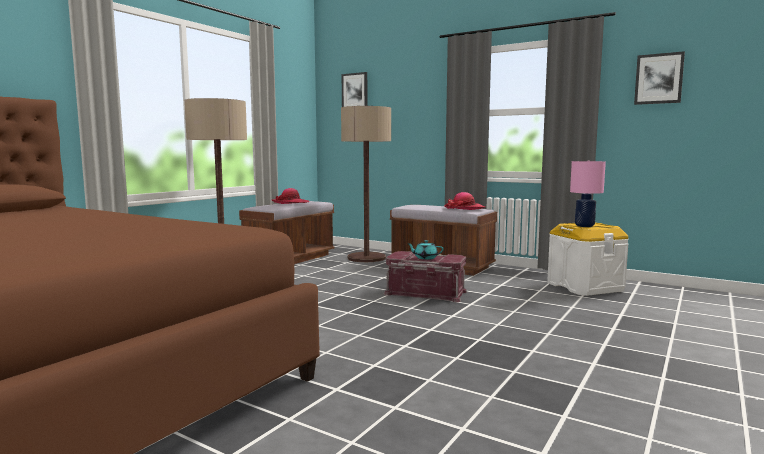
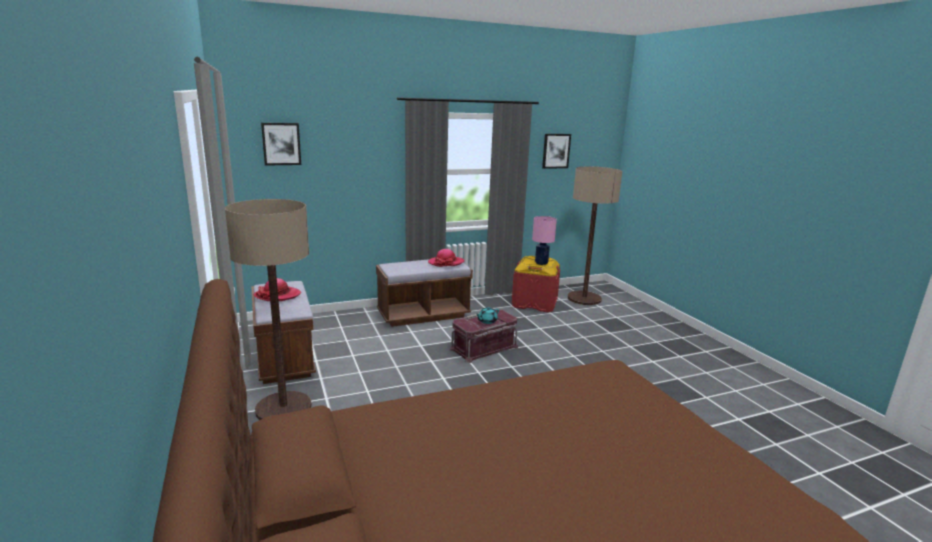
camera: 55 degrees left, 10 degrees up
(366, 258) = (347, 327): floor lamp -> floor lamp (584, 298)
(585, 287) = (534, 303): white storage box -> red storage box

